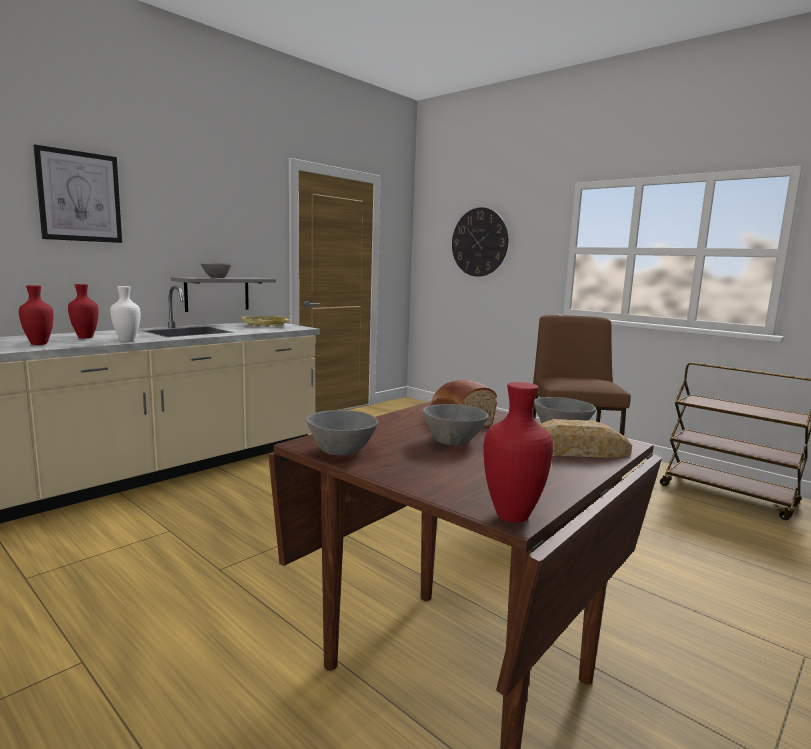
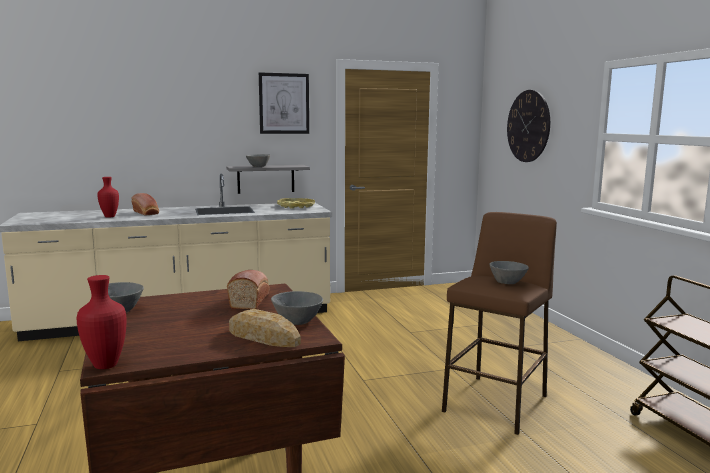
camera: 30 degrees right, 0 degrees up
(79, 196) = (158, 109): picture -> picture (284, 103)
(85, 338) = (146, 213): red vase -> bread
(126, 341) = (163, 217): white vase -> none
(455, 441) = (200, 316): grey bowl -> grey bowl (508, 282)

